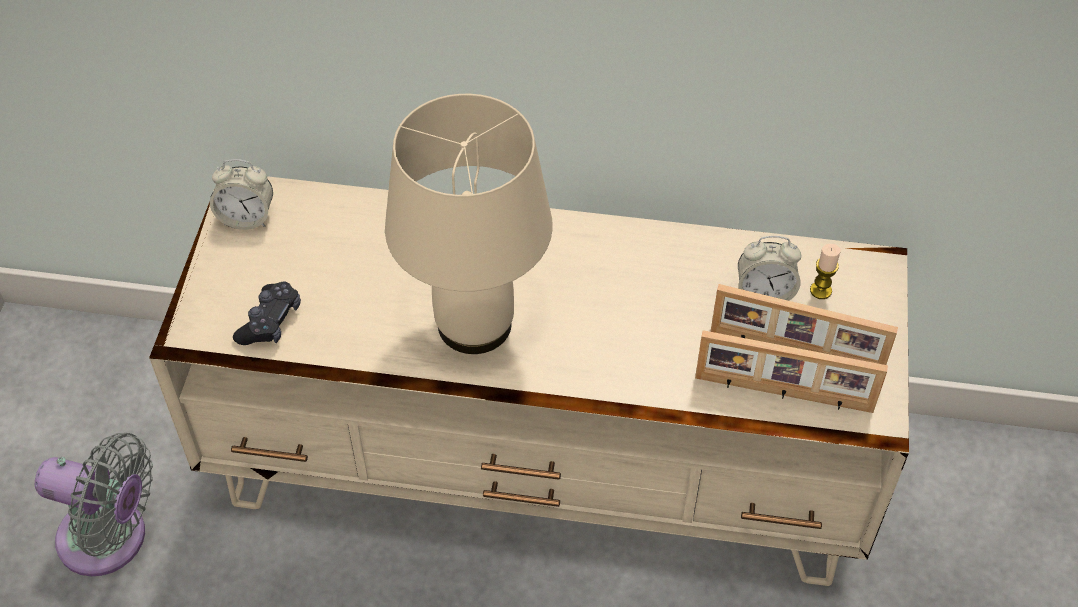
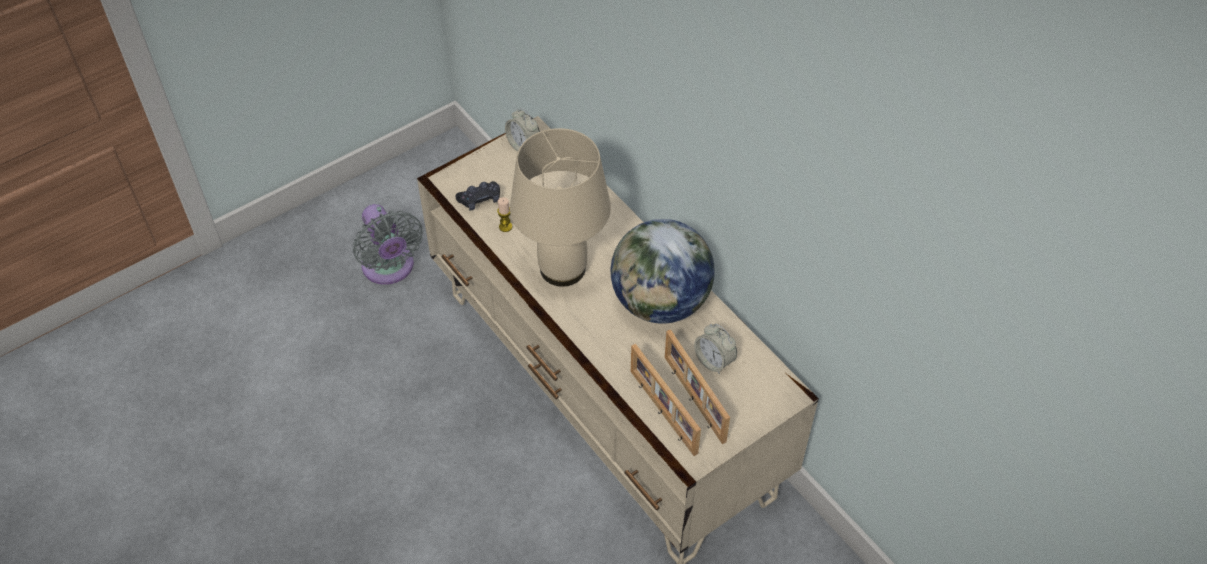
camera: 45 degrees right, 0 degrees up
(631, 276) = (660, 303): none -> globe
(820, 290) = (744, 382): candle -> candle (505, 227)

